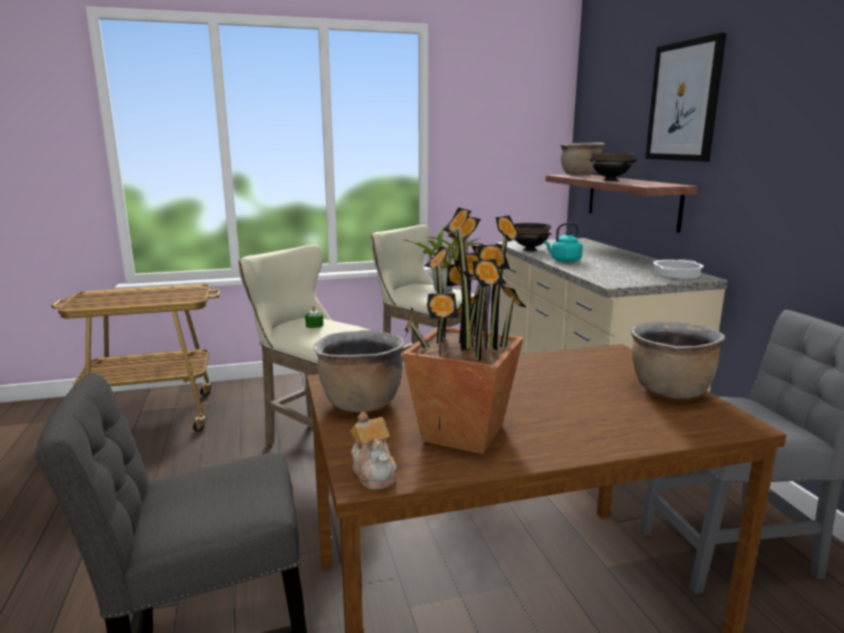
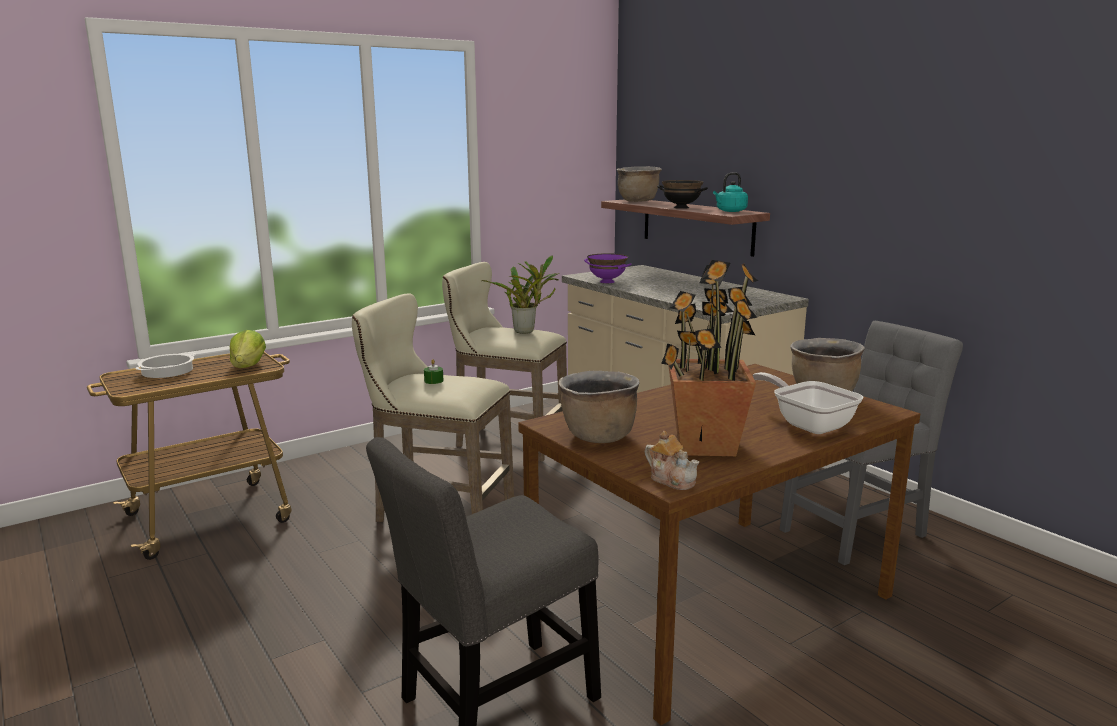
camera: 20 degrees left, 0 degrees up
(182, 296) = (248, 366): none -> lettuce
(529, 250) = (606, 282): black bowl -> purple bowl
(564, 260) = (653, 291): turquoise kettle -> turquoise kettle (730, 211)
(616, 426) = (808, 424): none -> frying pan
(677, 274) = (764, 296): cooking pot -> cooking pot (167, 371)
(684, 102) = (749, 133): picture -> none

